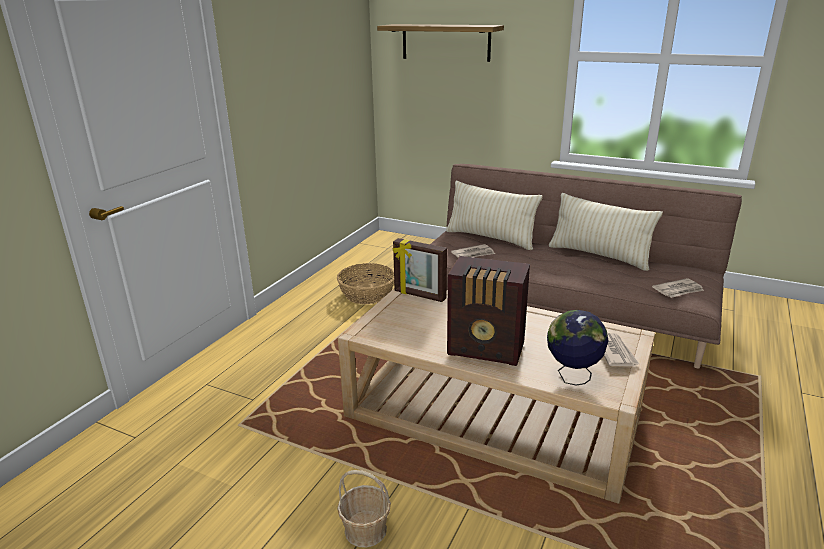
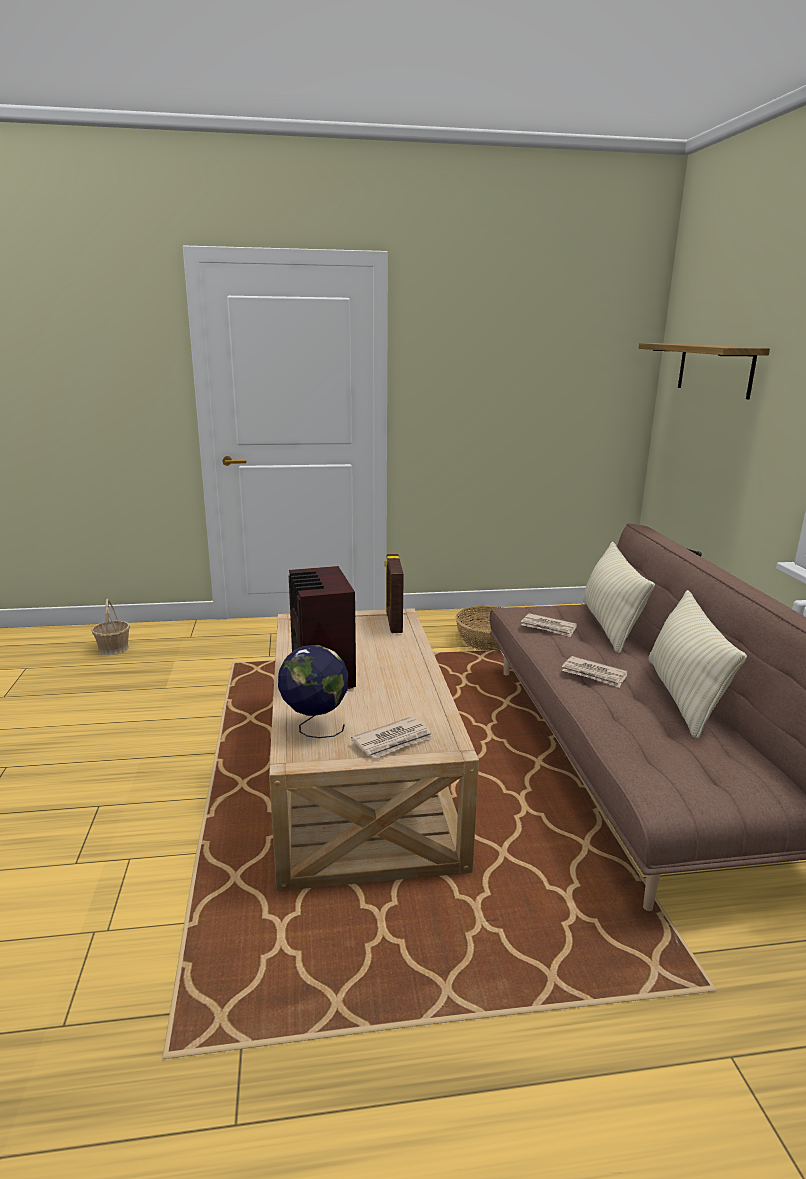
camera: 55 degrees right, 5 degrees down
(365, 530) = (151, 756): basket -> basket (113, 649)
(678, 290) = (667, 772): newspaper -> newspaper (594, 674)

